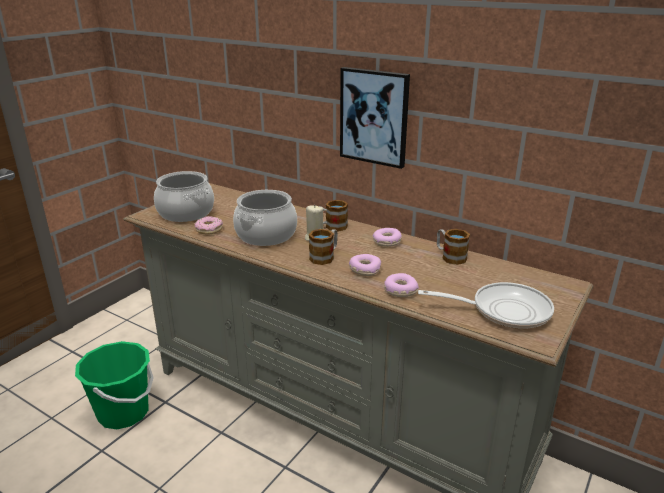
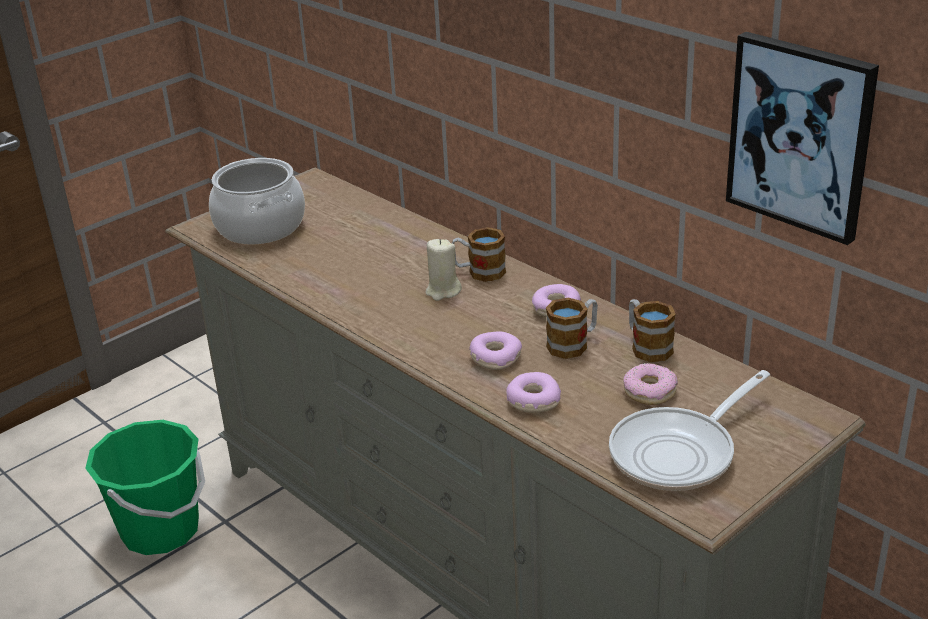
camera: 15 degrees right, 5 degrees up
(209, 229) = (285, 262): donut -> donut (650, 391)
(266, 235) = (369, 280): cooking pot -> none
(325, 257) = (443, 328): mug -> mug (573, 343)
(374, 117) = (548, 97): picture -> picture (800, 135)
(503, 310) = (679, 453): frying pan -> frying pan turned 120 degrees clockwise

